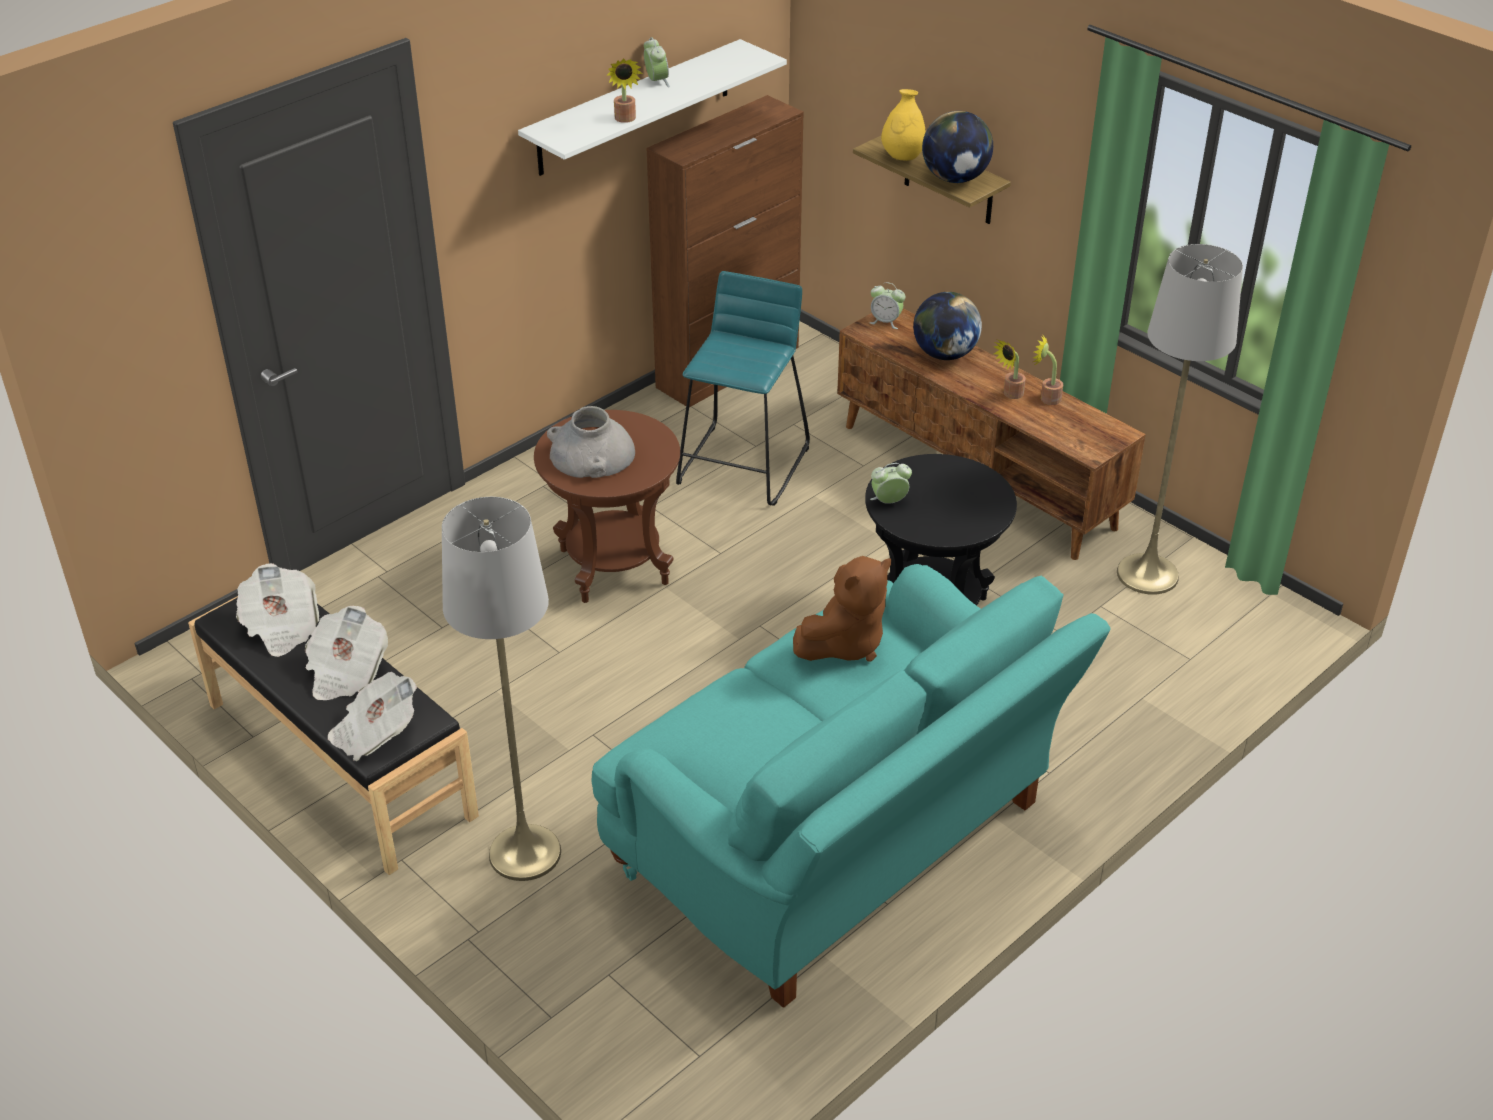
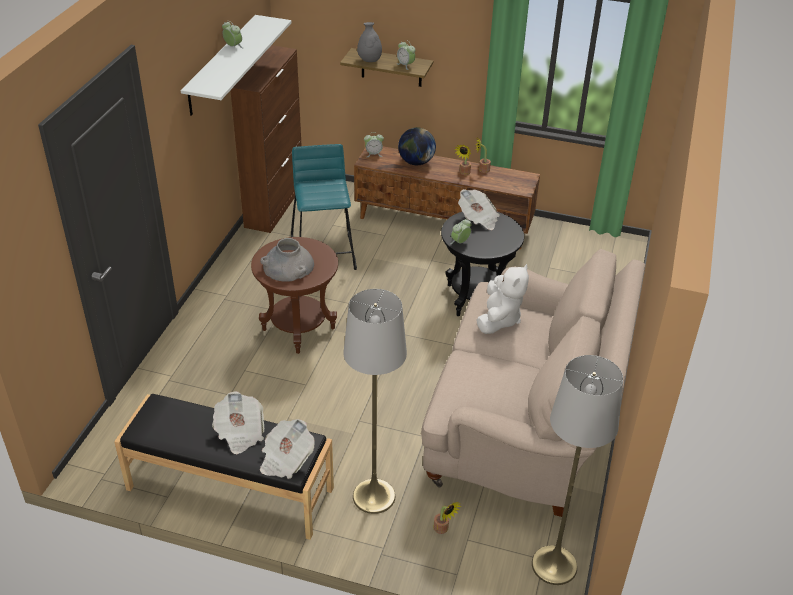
camera: 30 degrees left, 0 degrees up
(282, 627) = (179, 422): newspaper -> newspaper (478, 219)
(625, 120) = (236, 70): potted plant -> potted plant (443, 530)
(840, 845) = (525, 427): turquoise sofa -> beige sofa
(845, 643) = (499, 319): brown plush toy -> white plush toy
(902, 157) = (369, 60): yellow vase -> grey vase
(955, 178) = (405, 65): globe -> alarm clock
(1147, 574) = (557, 245): grey floor lamp -> grey floor lamp (554, 565)

